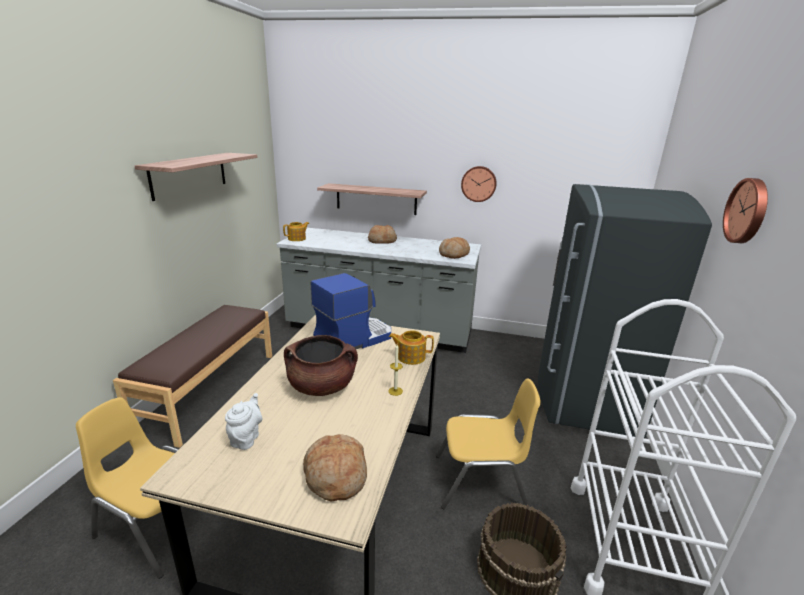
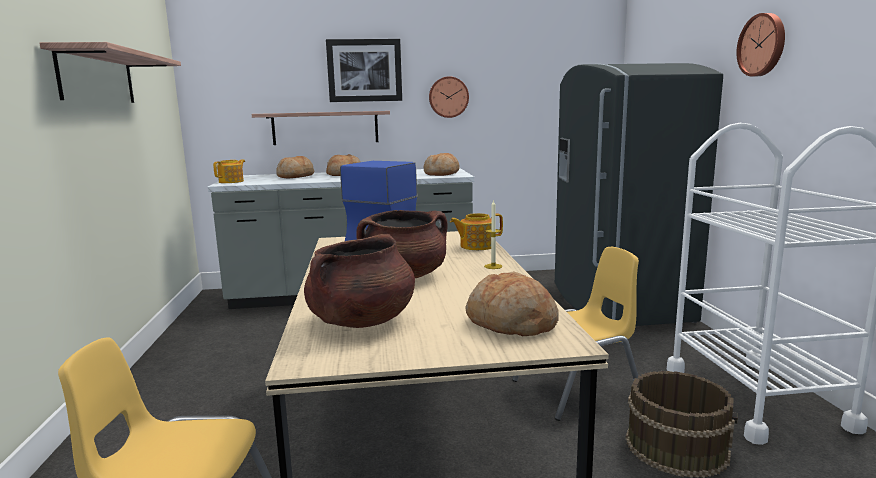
camera: 20 degrees left, 10 degrees down
(209, 390) = (154, 389): brown bench -> none
(246, 438) = (362, 321): white teapot -> brown cooking pot
(345, 238) = (295, 176): none -> bread
(410, 155) = (364, 70): none -> picture

